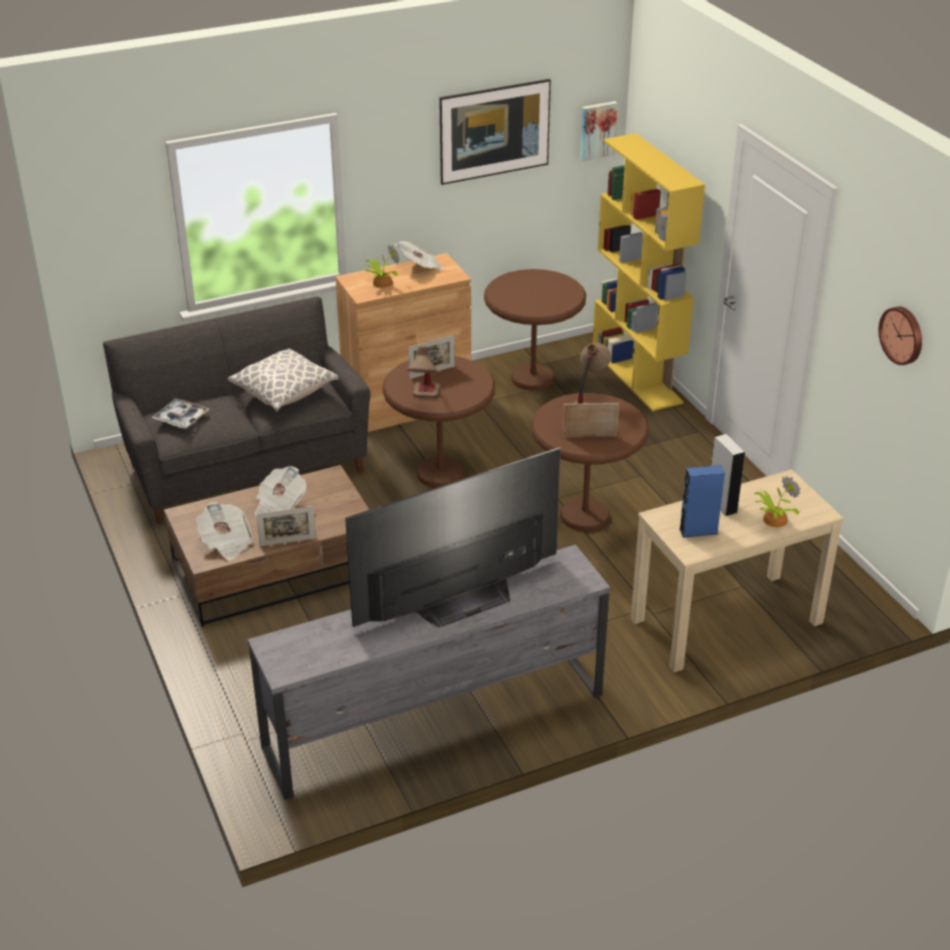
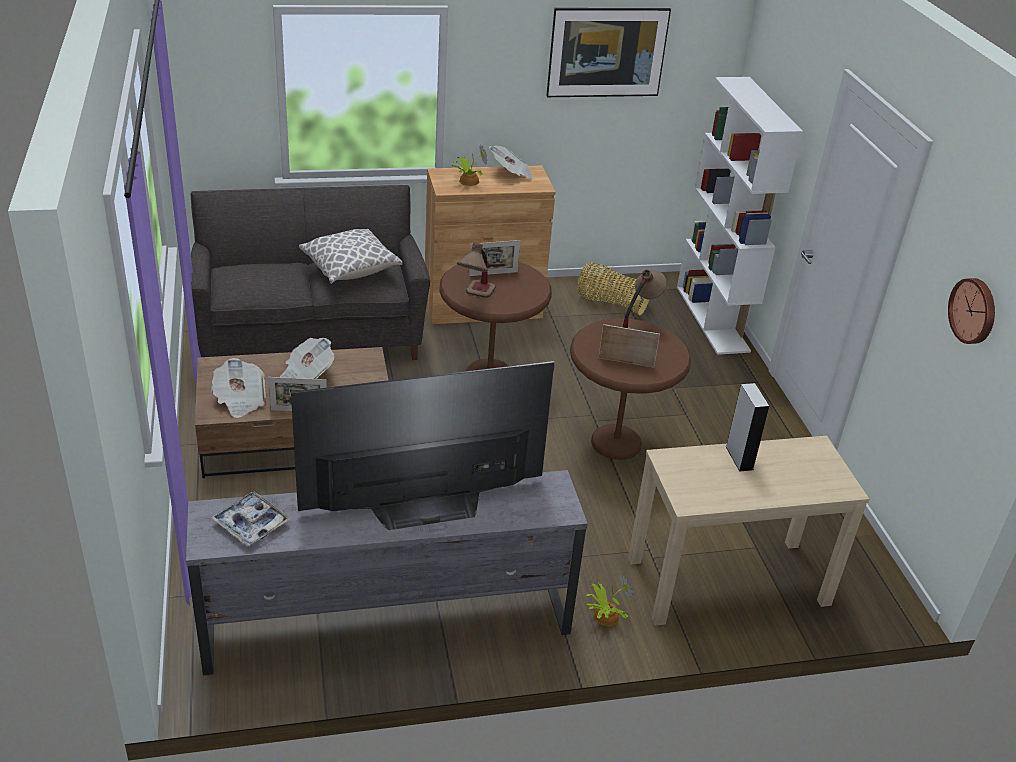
camera: 10 degrees right, 0 degrees up
(181, 418) = (244, 275): tray -> tray (251, 524)
(532, 378) = (610, 303): brown side table -> basket
(597, 130) = (713, 70): picture -> none
(637, 376) = (713, 319): yellow bookcase -> white bookcase
(698, 531) = (704, 482): blue speaker -> none
(773, 519) = (790, 485): potted plant -> potted plant (604, 616)

